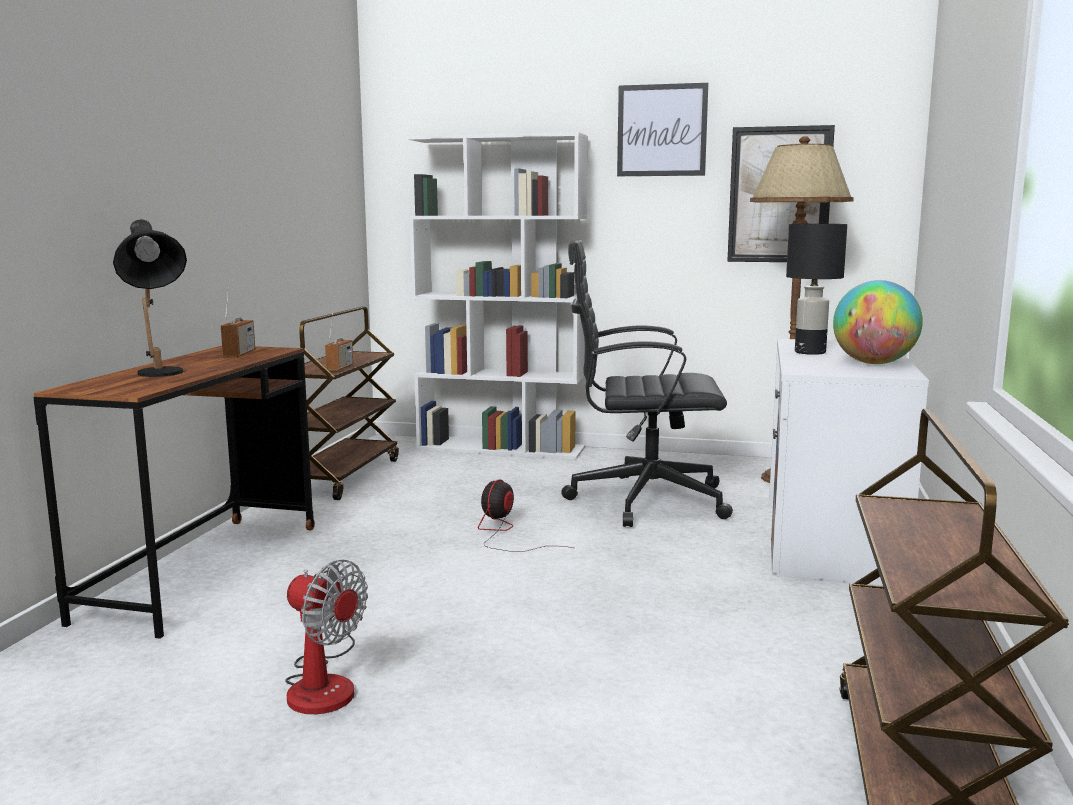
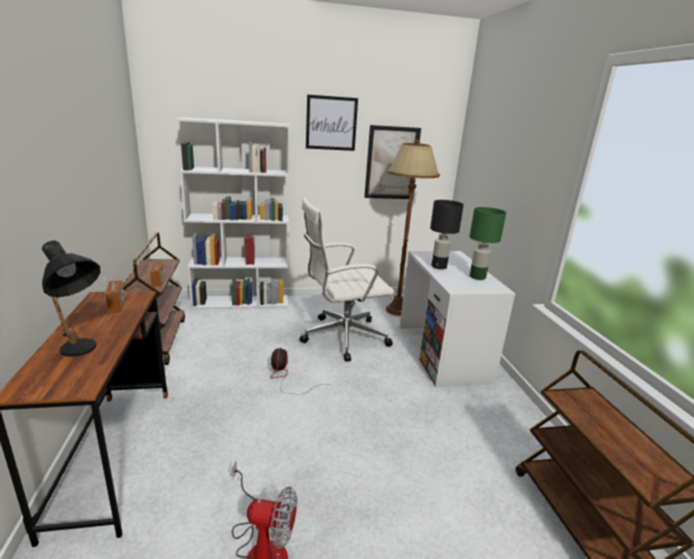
camera: 25 degrees left, 10 degrees up
(643, 500) = (342, 337): black office chair -> white office chair
(873, 363) = (477, 277): globe -> green table lamp

